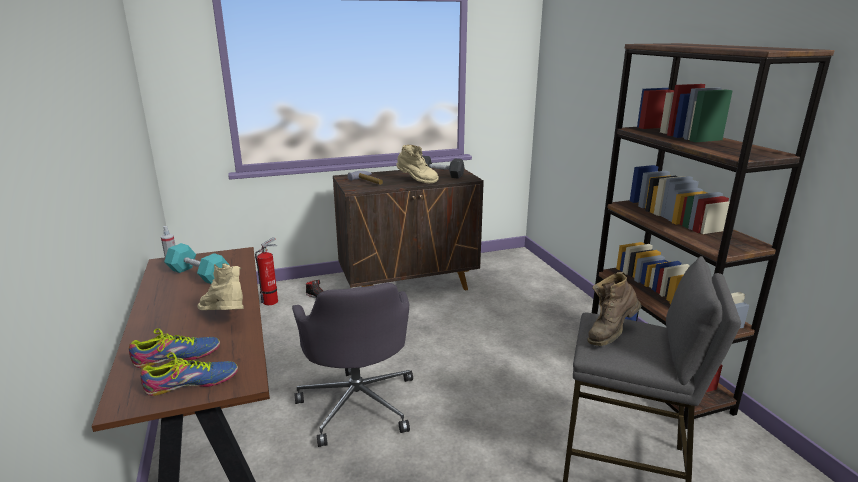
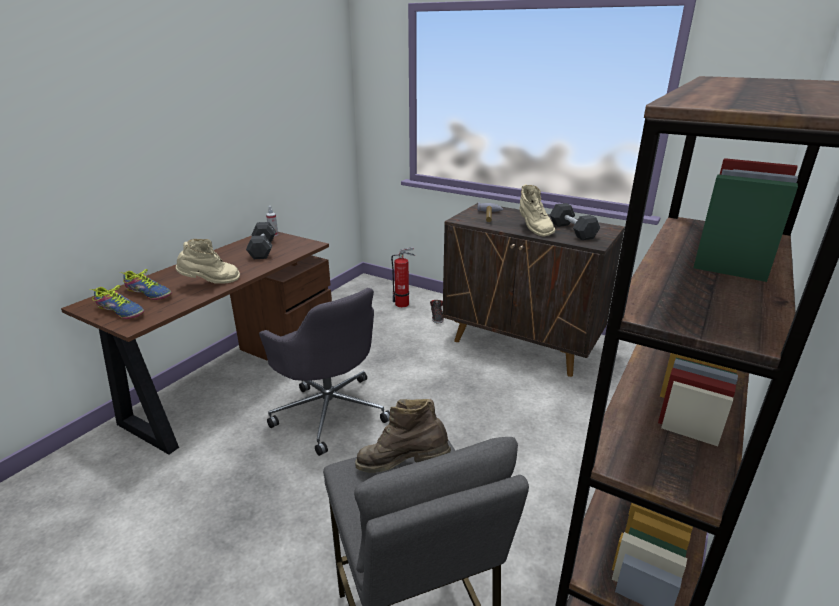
camera: 50 degrees right, 5 degrees up
(198, 274) = (263, 249): turquoise dumbbell -> black dumbbell
(225, 318) = (211, 283): beige boot -> beige boot turned 60 degrees clockwise
(358, 403) = (330, 410): grey office chair -> grey office chair turned 75 degrees counterclockwise

